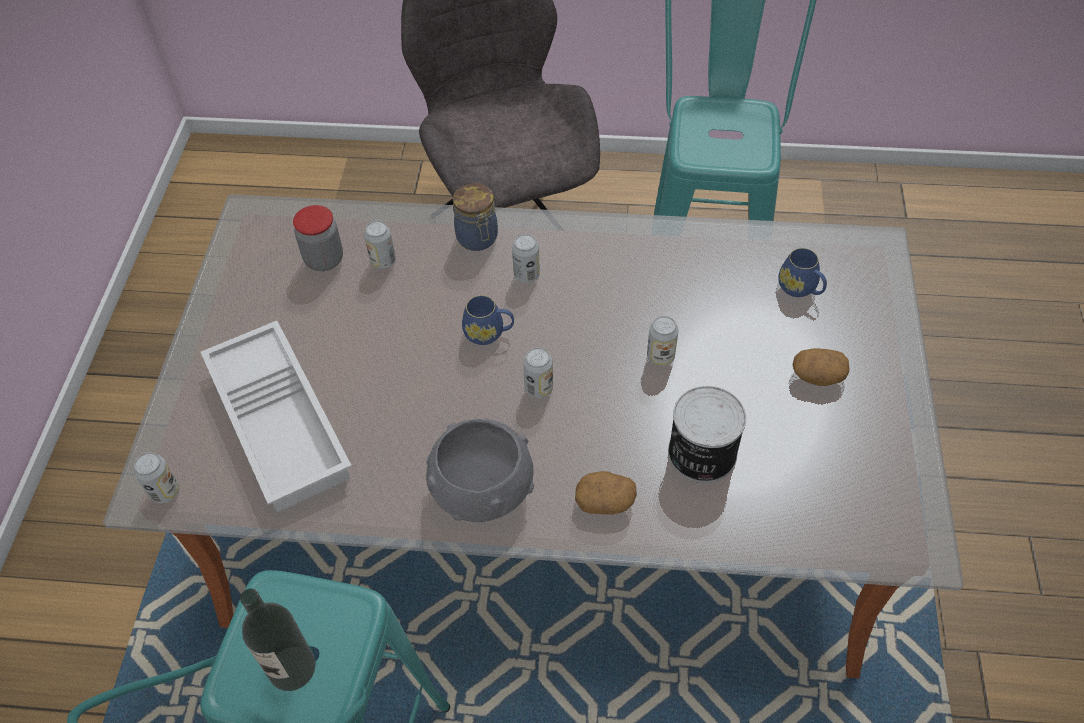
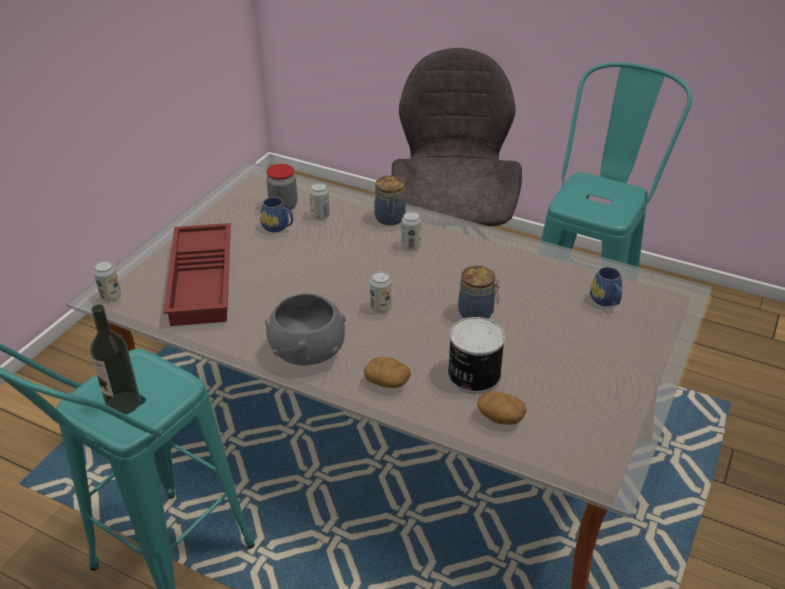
camera: 20 degrees right, 15 degrees down
(282, 422) = (204, 281): white tray -> red tray
(489, 333) = (365, 270): blue mug -> blue mug (278, 227)
(660, 357) = (477, 313): can -> jar
(817, 376) = (589, 354): potato -> potato (500, 417)

